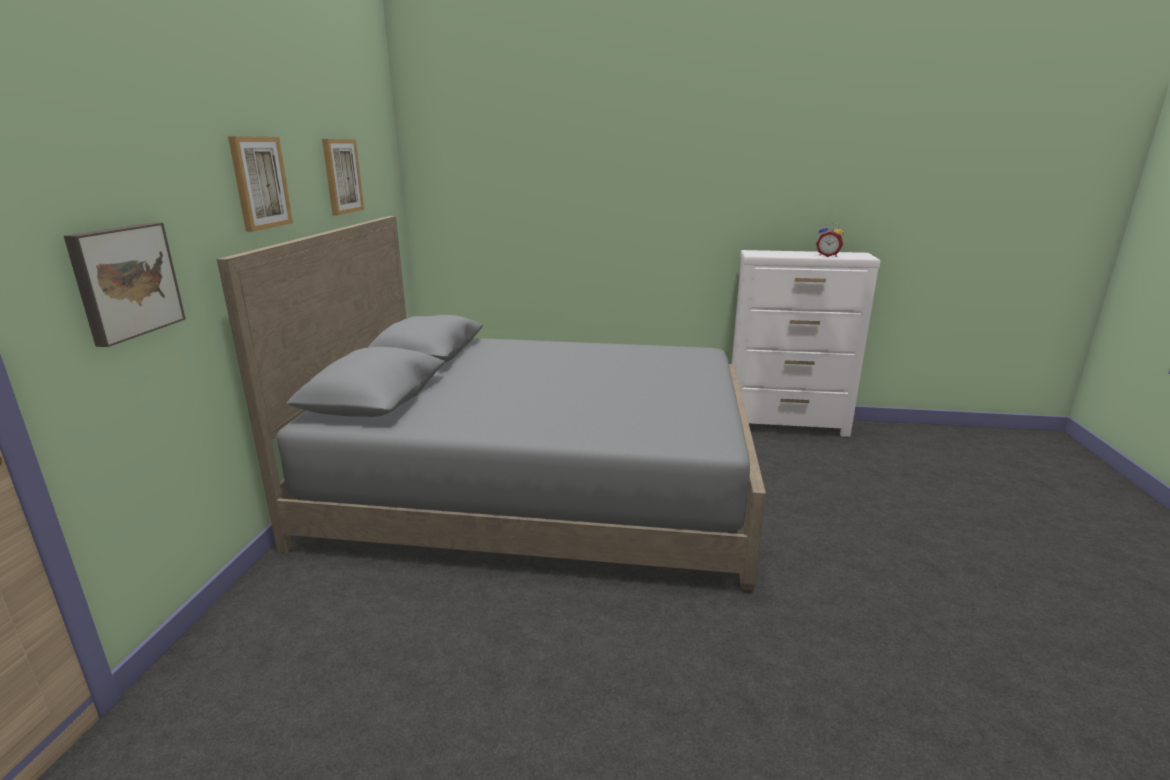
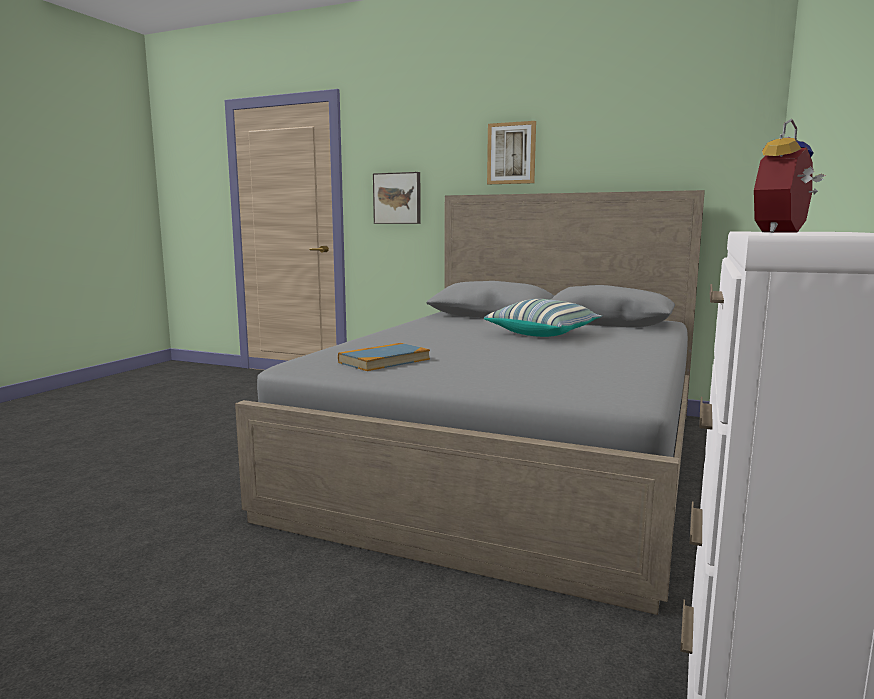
camera: 105 degrees right, 10 degrees down
(341, 176) = (629, 149): picture -> none
(508, 372) = (543, 333): none -> pillow
(674, 412) = (384, 361): none -> book

